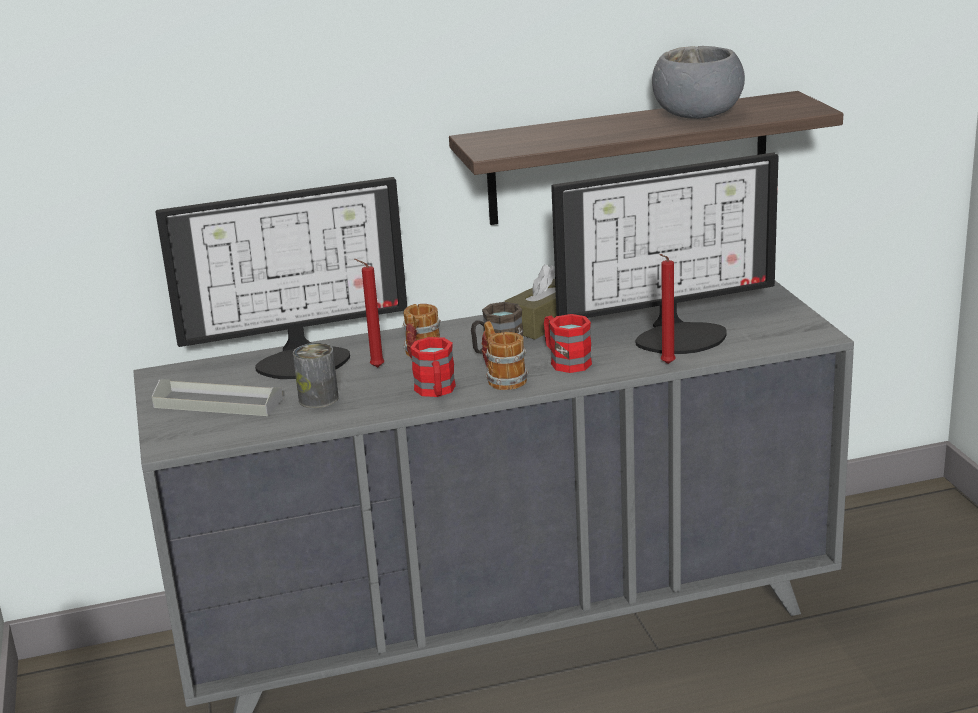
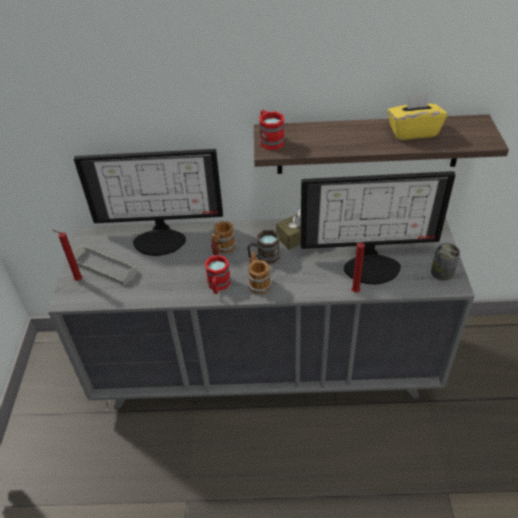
camera: 15 degrees right, 20 degrees up
(318, 399) = (155, 277): can -> can (442, 272)
(375, 368) = (194, 255): red candle -> red candle (77, 280)
(565, 361) = (298, 274): red mug -> red mug (270, 140)
(698, 114) = (413, 132): grey bowl -> yellow tissue box

